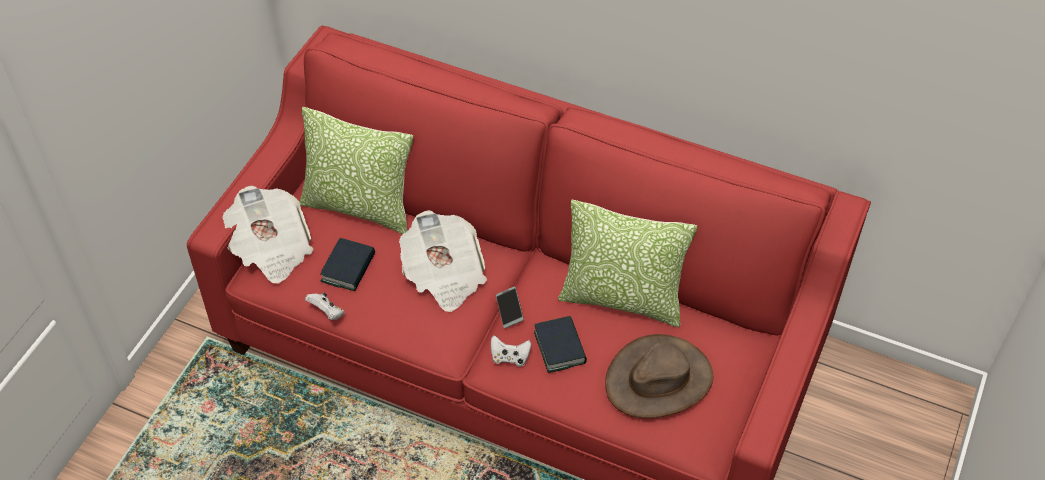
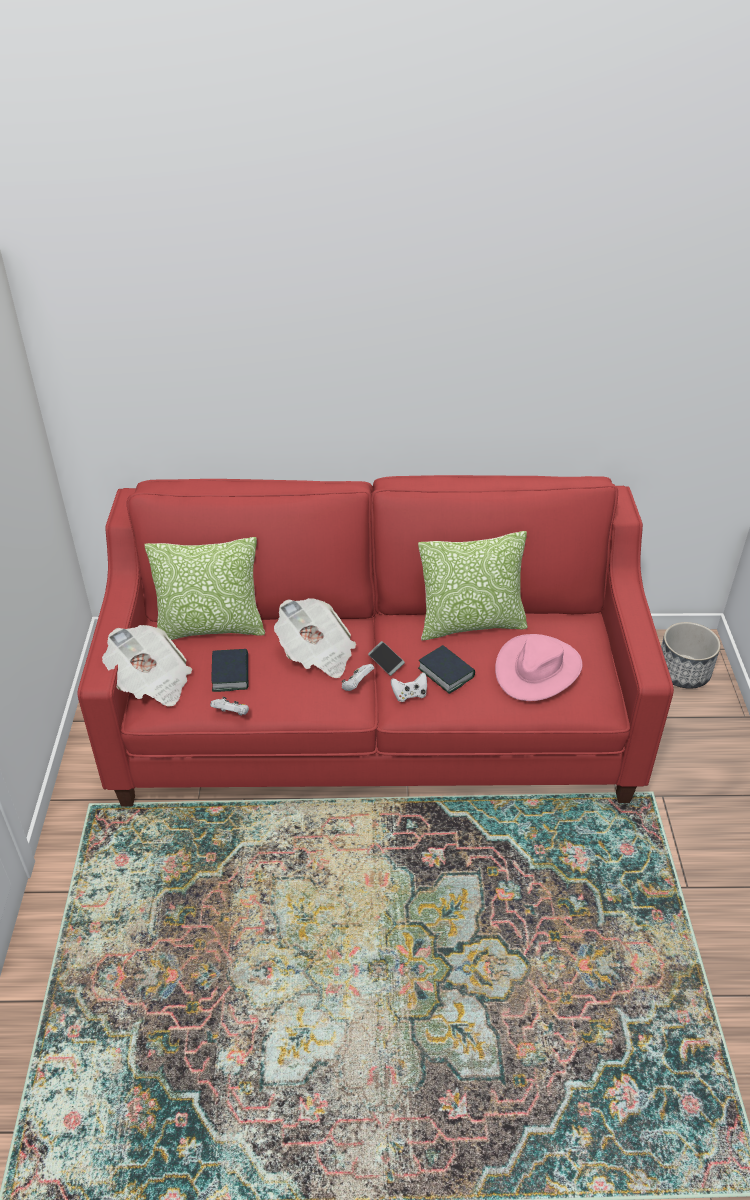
camera: 25 degrees left, 10 degrees down
(463, 326) = (356, 685): none -> white game controller
(658, 379) = (537, 669): brown hat -> pink hat
(898, 426) = (683, 672): none -> planter

